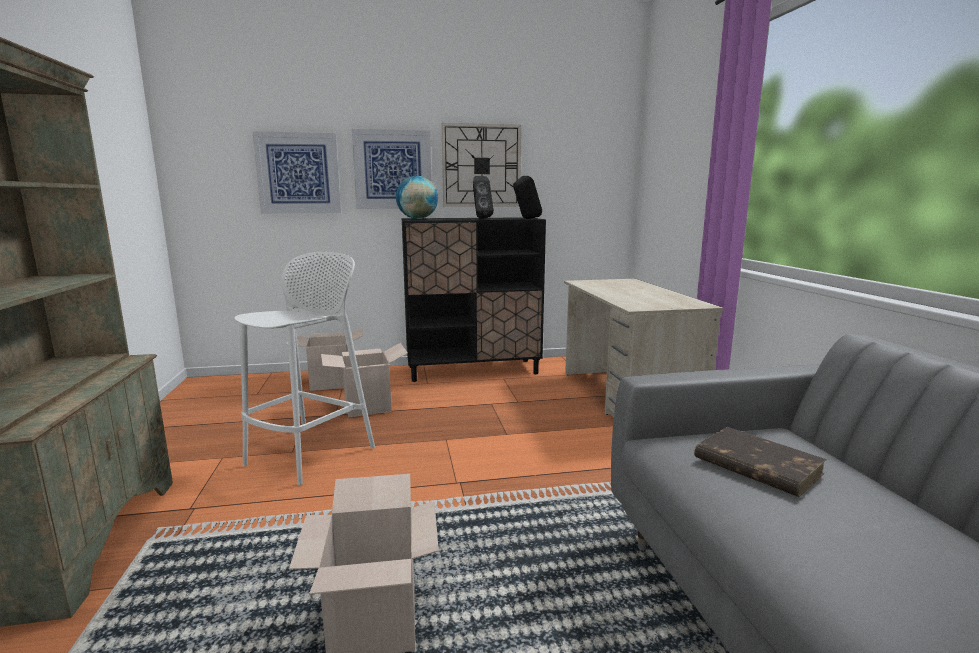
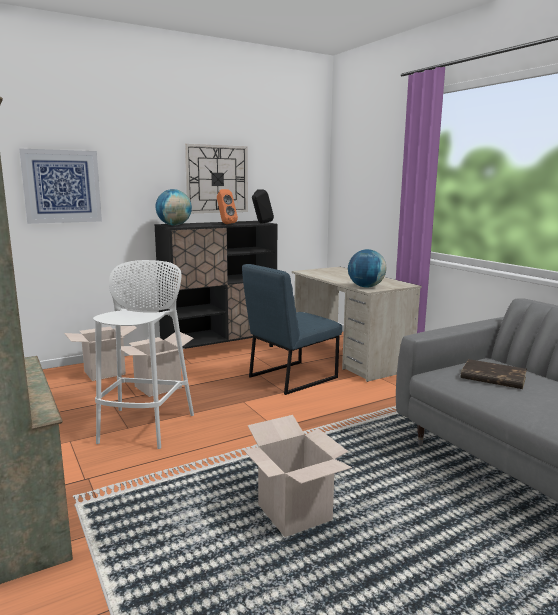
camera: 20 degrees left, 0 degrees up
(393, 170) = (145, 183): picture -> none
(480, 218) = (225, 224): black speaker -> orange speaker
(528, 416) = (290, 377): none -> blue chair
(636, 304) = (366, 287): none -> globe

